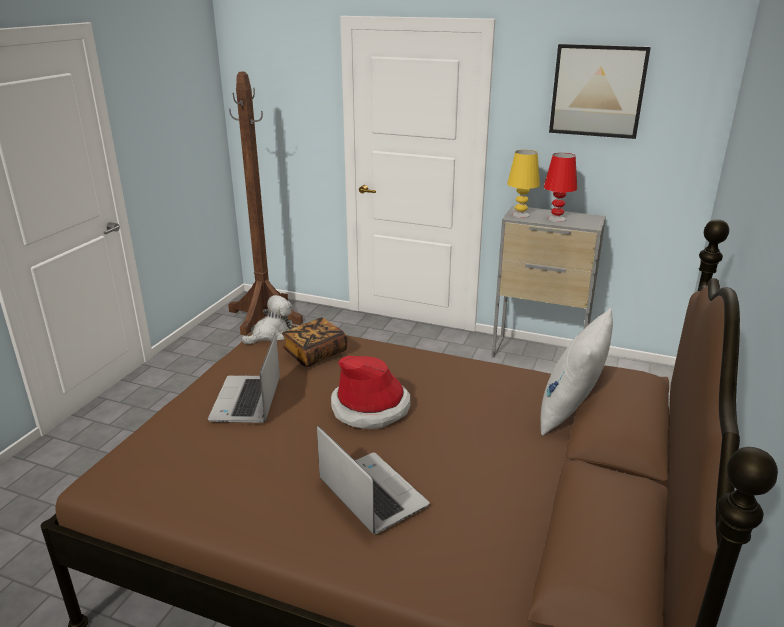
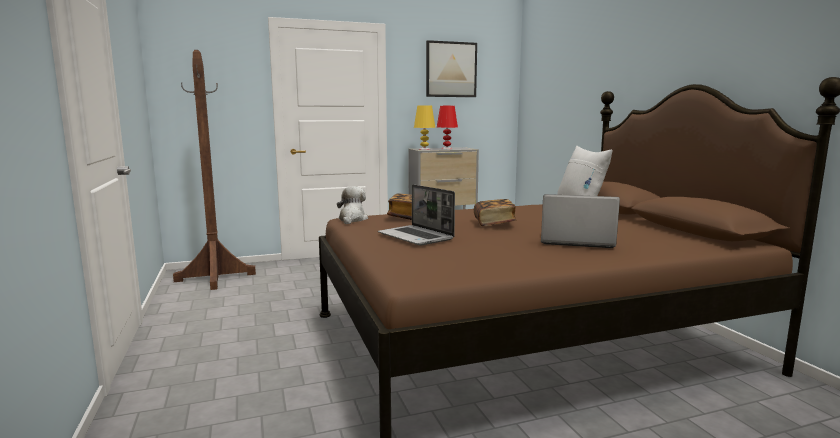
camera: 40 degrees left, 15 degrees down
(370, 407) = (494, 223): hat -> book

